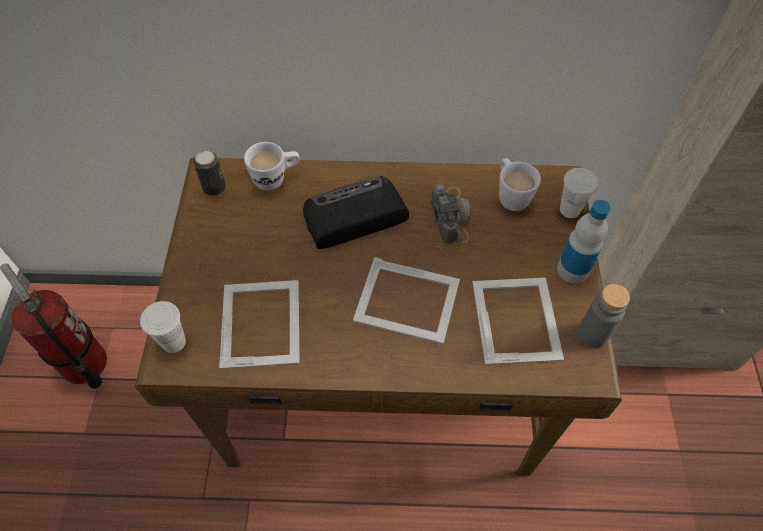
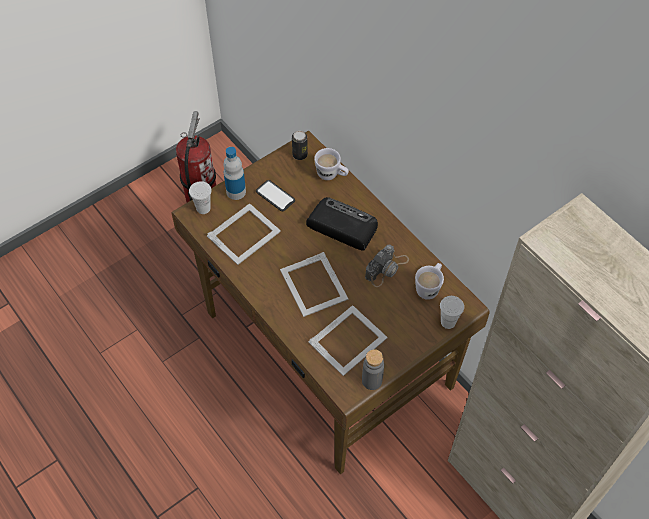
camera: 50 degrees right, 0 degrees up
(243, 251) = (275, 196): none -> phone
(572, 270) = (406, 347): bottle -> bottle (236, 191)

